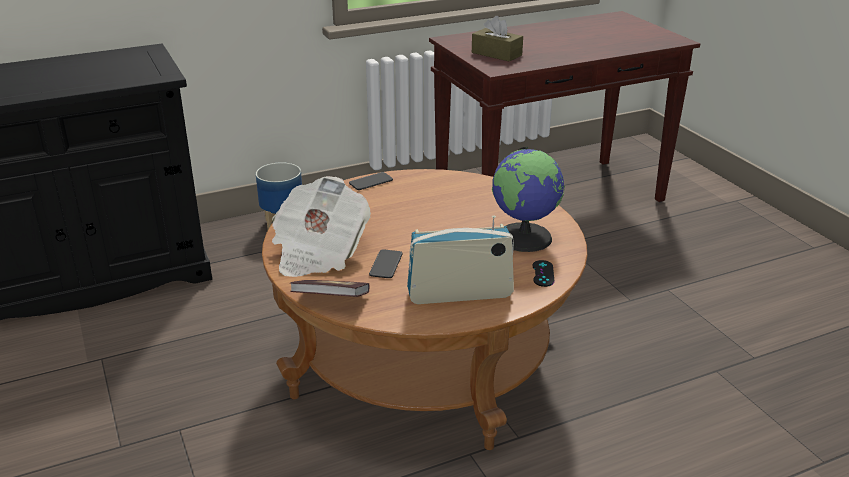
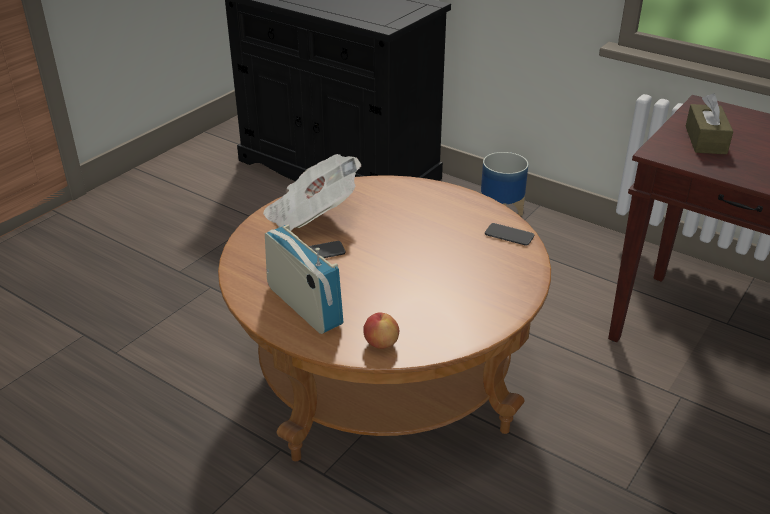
camera: 60 degrees right, 5 degrees up
(331, 301) = (244, 247): book -> none
(371, 182) = (455, 195): phone -> phone (509, 235)
(525, 237) = (441, 312): globe -> none
(543, 273) = (381, 343): black game controller -> apple

